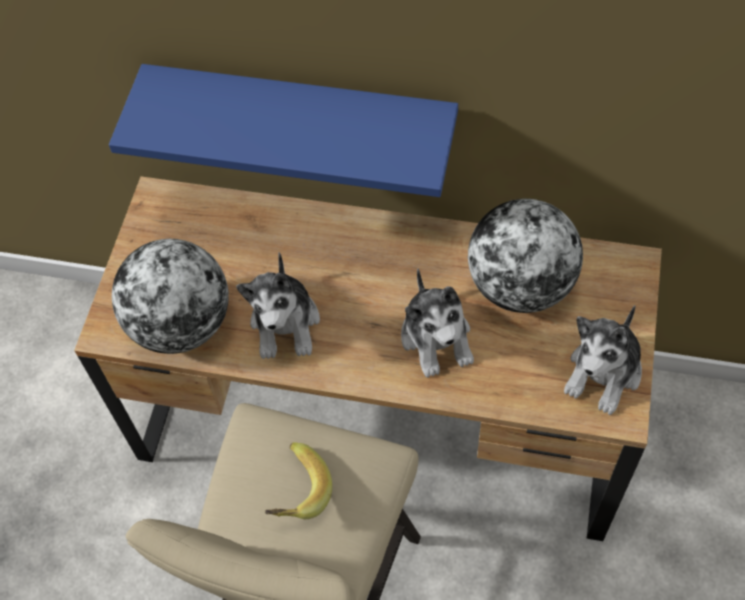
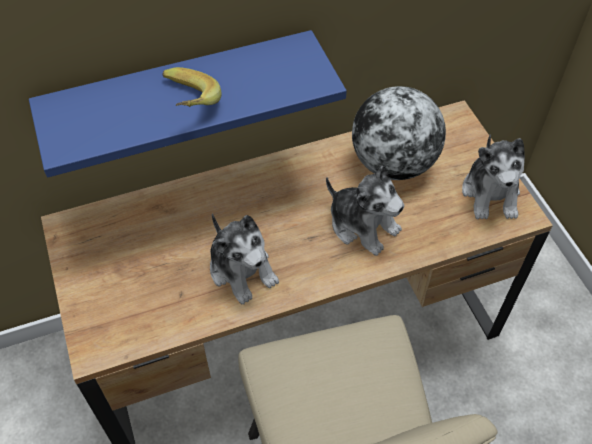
camera: 35 degrees left, 5 degrees down
(181, 324) = (156, 311): globe -> none
(294, 491) = (339, 391): banana -> banana (186, 104)

